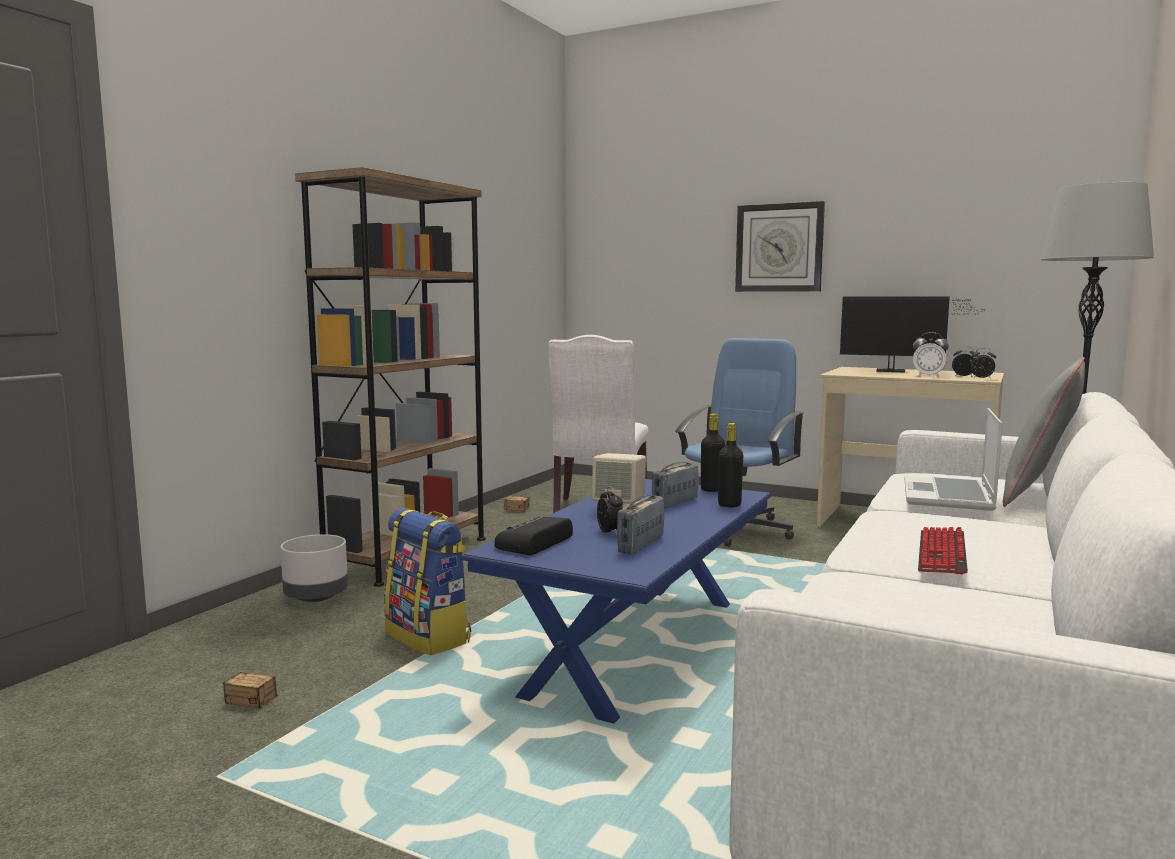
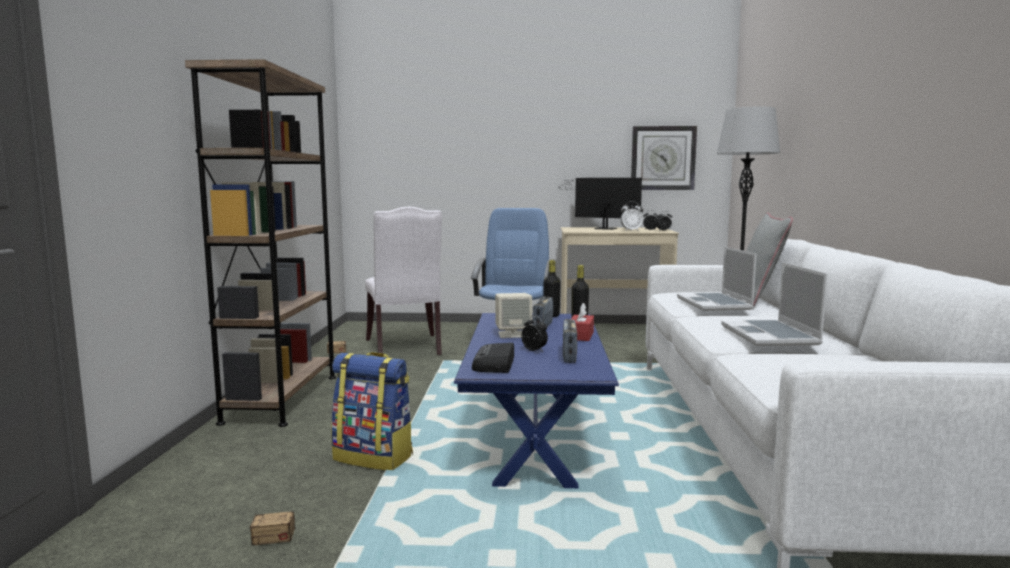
camera: 25 degrees left, 0 degrees up
(316, 597) = (235, 444): grey planter -> none
(703, 520) = (581, 335): none -> red tissue box
(779, 248) = (513, 143): wall clock -> wall clock (663, 158)
(896, 371) = (602, 228): monitor -> monitor turned 150 degrees counterclockwise
(942, 553) = (771, 336): keyboard -> laptop

